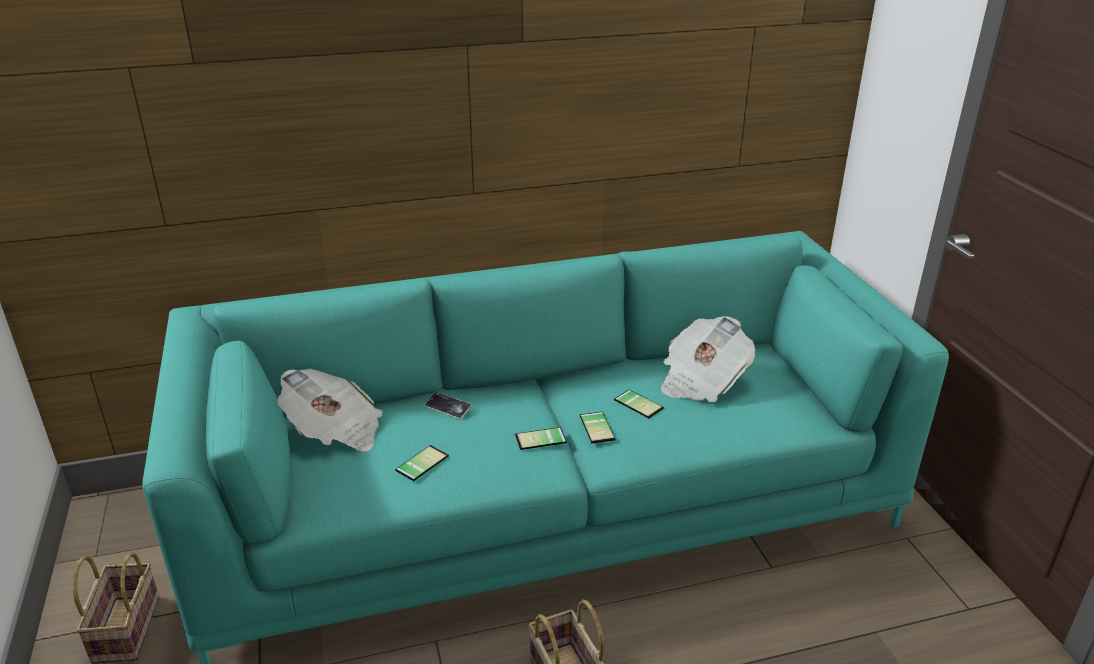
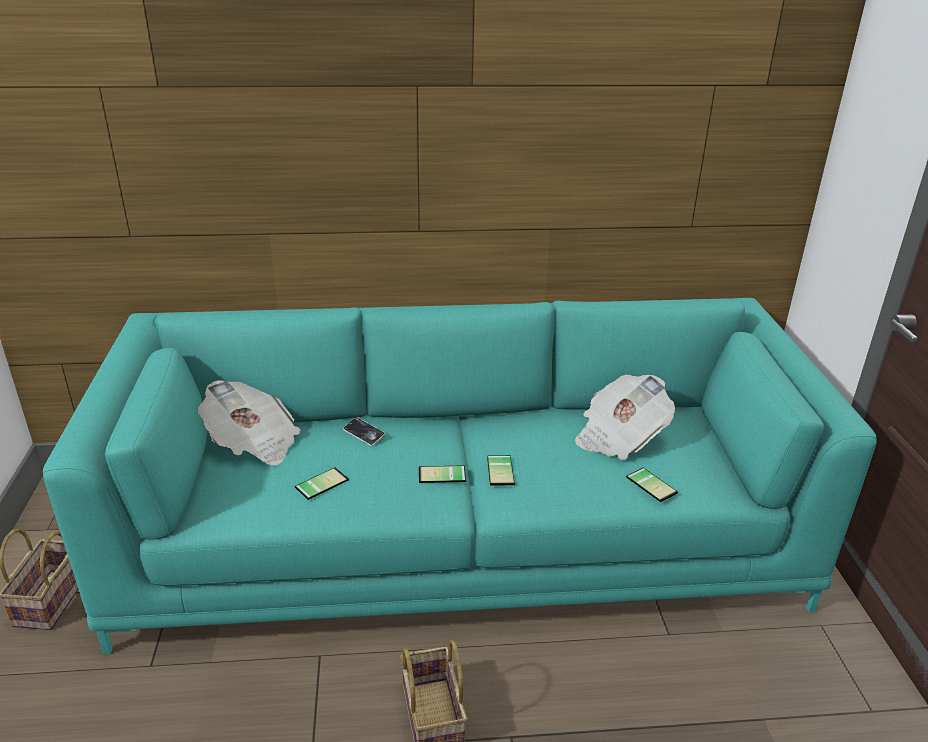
camera: 10 degrees right, 0 degrees up
(640, 403) = (550, 451): phone -> phone (653, 484)

